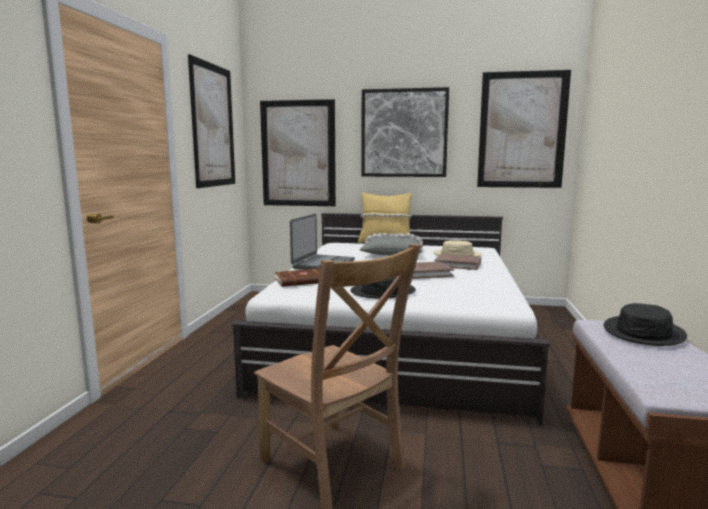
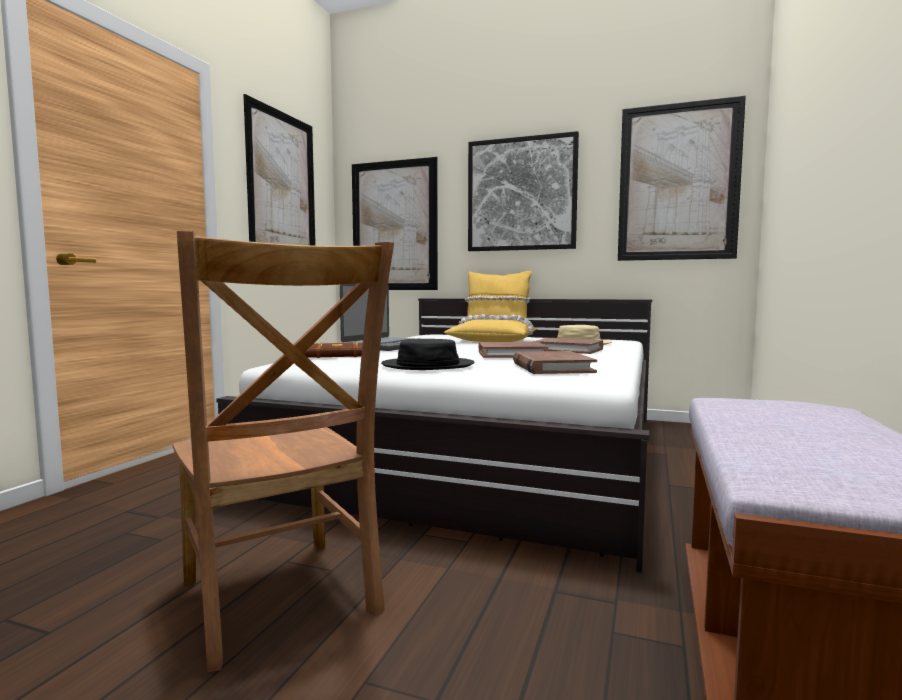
camera: 10 degrees right, 5 degrees down
(392, 253) = (493, 341): grey pillow -> yellow pillow
(467, 290) = (552, 367): none -> brown book
(644, 332) = (799, 410): black hat -> none

